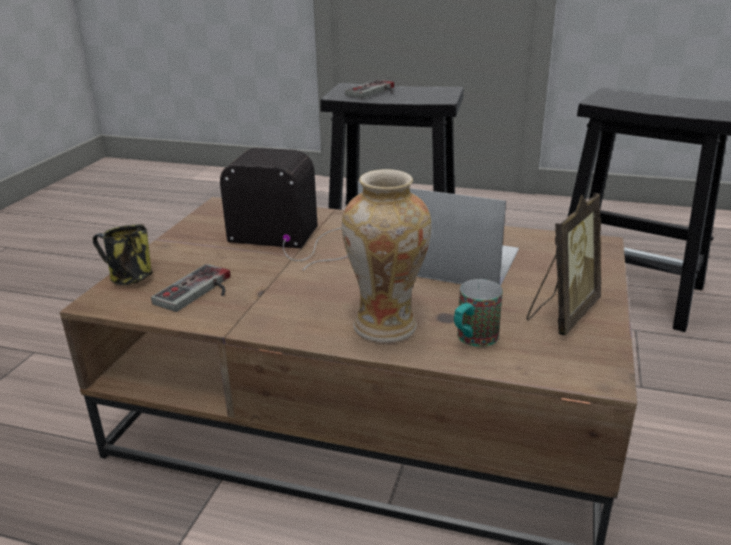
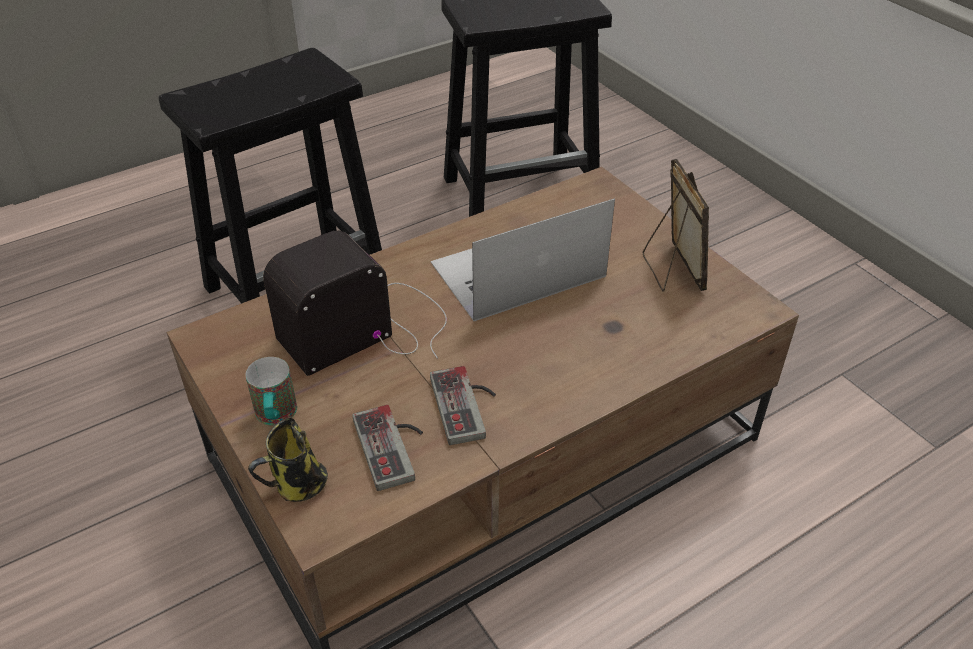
camera: 50 degrees left, 15 degrees up
(375, 92) = (239, 96): game controller -> game controller (468, 405)
(386, 326) = (591, 365): vase -> none
(472, 340) = (658, 334): mug -> mug (276, 417)

